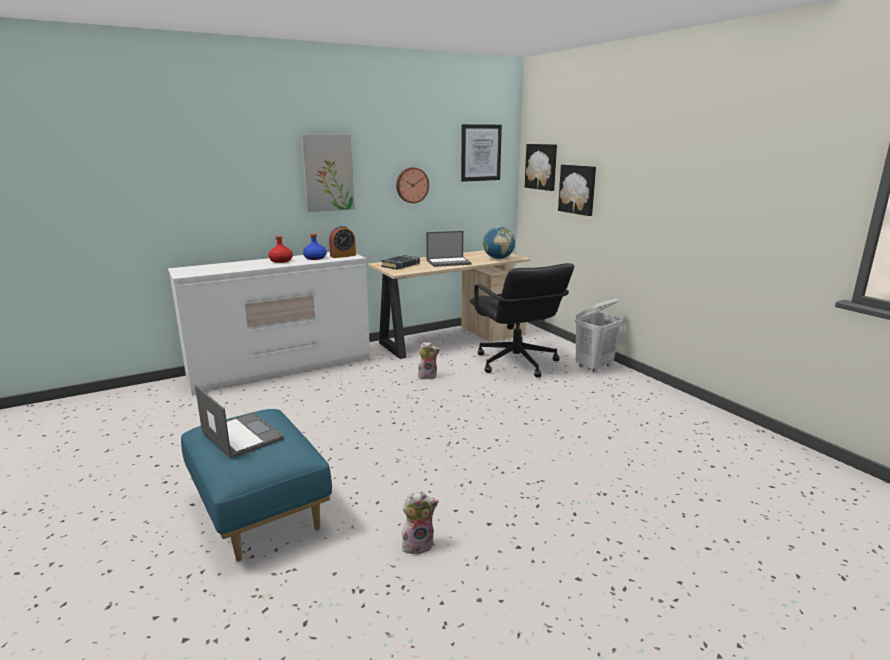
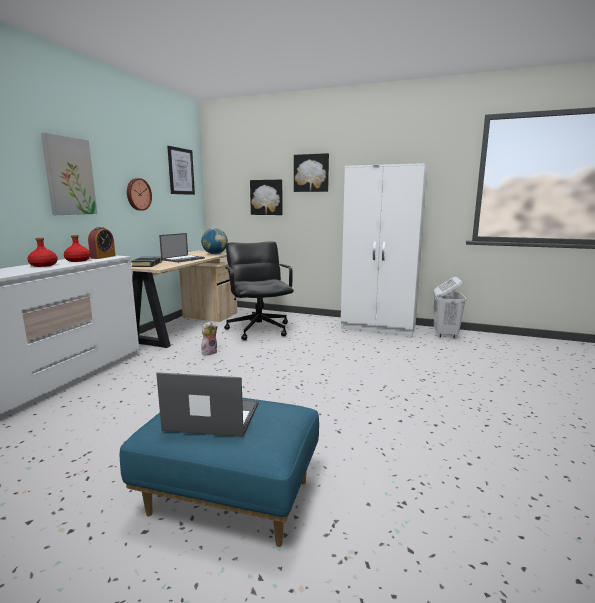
camera: 40 degrees left, 5 degrees down
(315, 258) = (77, 260): blue bottle -> red bottle
(418, 544) = (385, 453): plush toy -> none
(516, 363) = (259, 329): black office chair -> black office chair turned 135 degrees counterclockwise
(542, 166) = (228, 183): picture -> picture (311, 173)
(594, 366) = (309, 320): white laundry basket -> white laundry basket (445, 334)
(675, 404) = (379, 327): none -> white wardrobe

